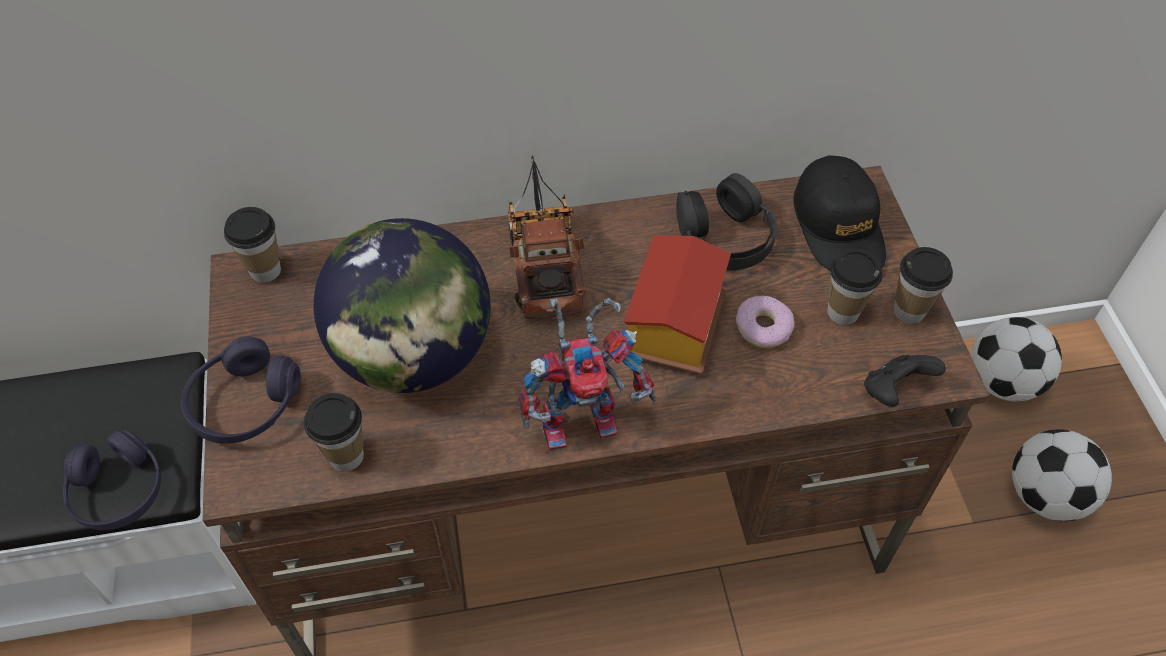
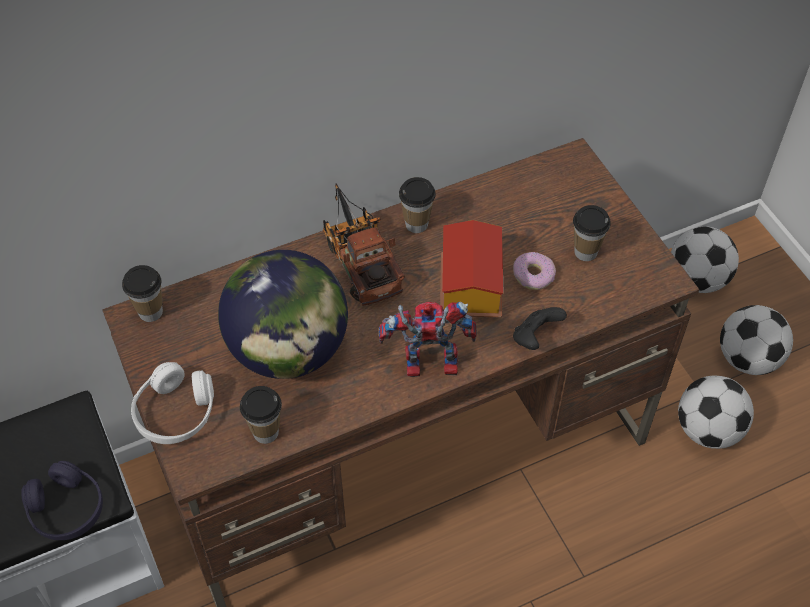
camera: 15 degrees left, 0 degrees up
(245, 403) = (175, 413): purple headphones -> white headphones
(583, 417) = (426, 366): toy robot -> toy robot turned 150 degrees counterclockwise
(724, 236) = (486, 214): black headphones -> none
(839, 227) = (566, 190): black cap -> none
(894, 391) = (635, 300): black game controller -> black game controller (535, 337)
(909, 311) = (631, 241): cup -> cup (416, 224)
(971, 575) = (708, 430): none -> football

